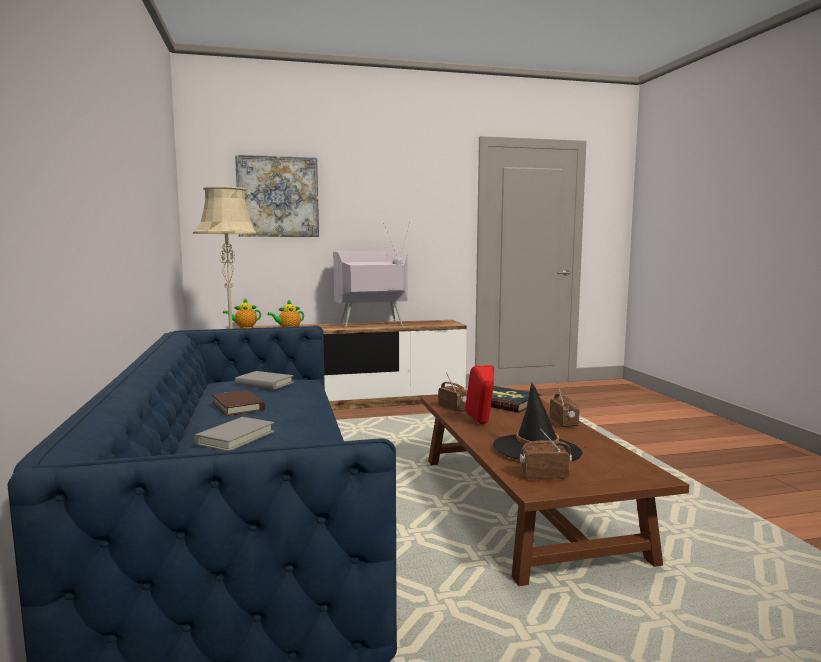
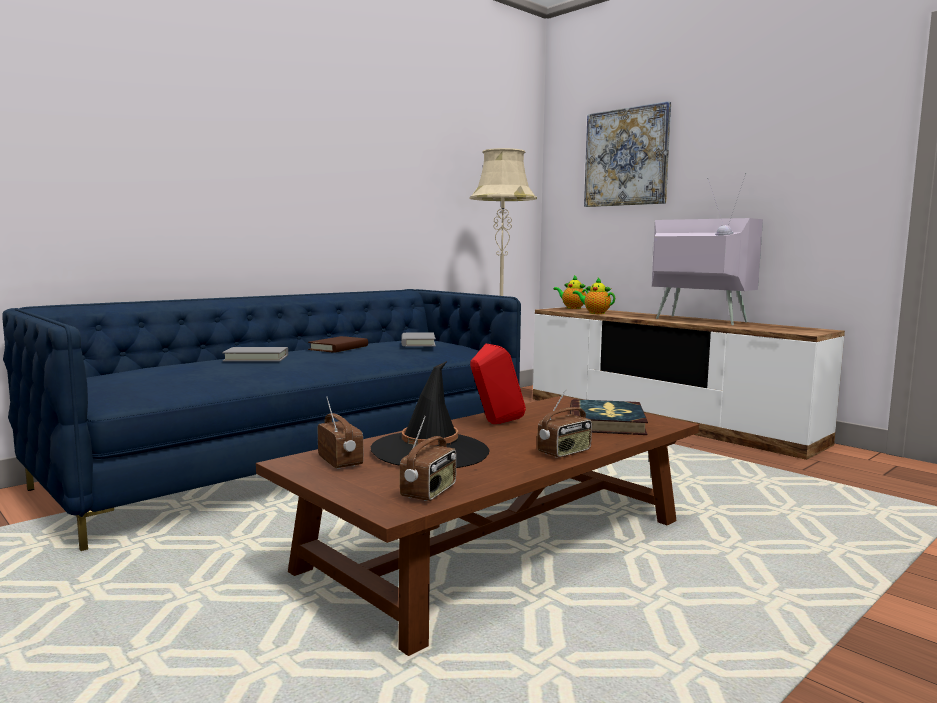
camera: 60 degrees right, 0 degrees up
(453, 408) = (535, 409): radio -> radio (429, 492)

